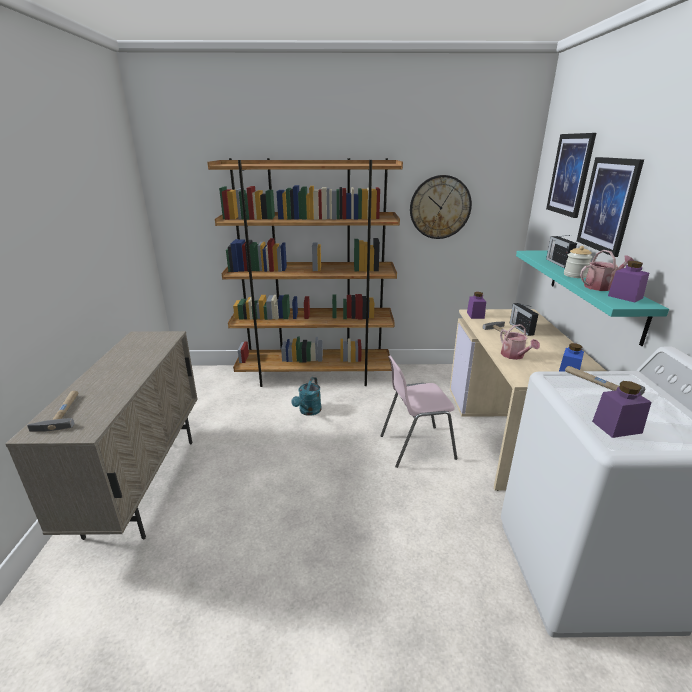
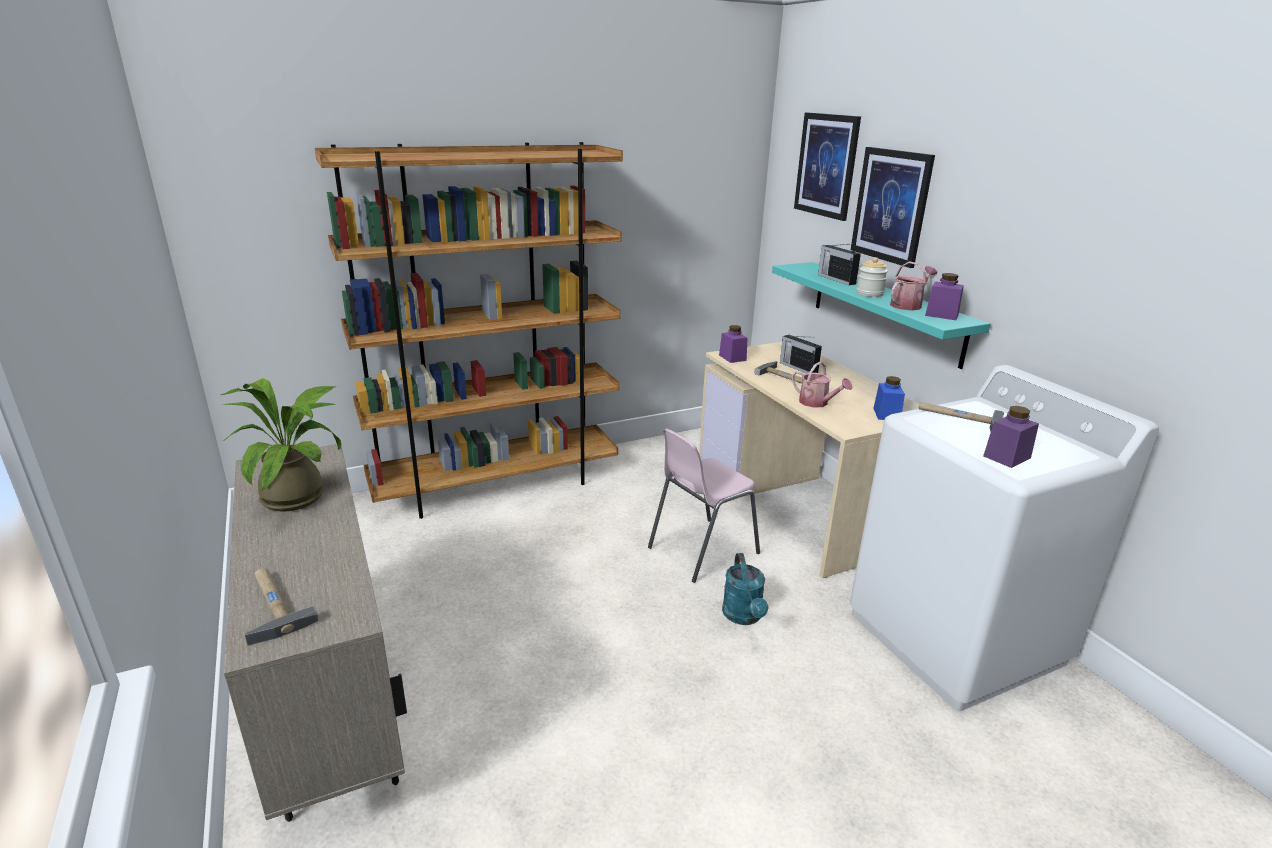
camera: 25 degrees left, 0 degrees up
(138, 355) = (301, 495): none -> potted plant
(308, 411) = (524, 538): turquoise watering can -> turquoise watering can (744, 617)
(440, 207) = (654, 210): wall clock -> none

